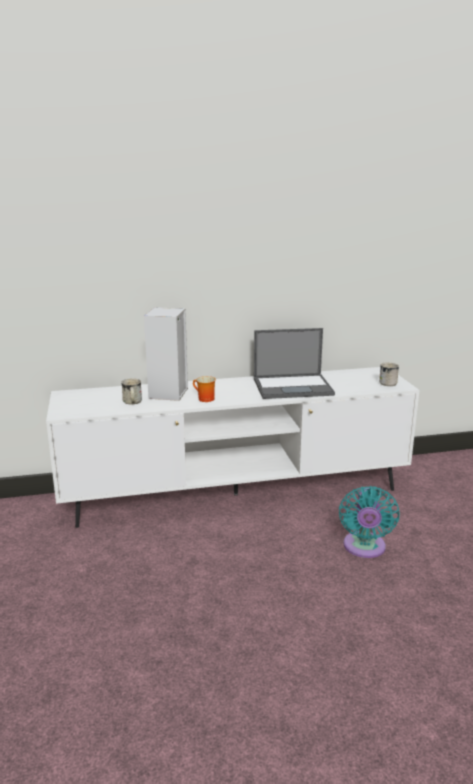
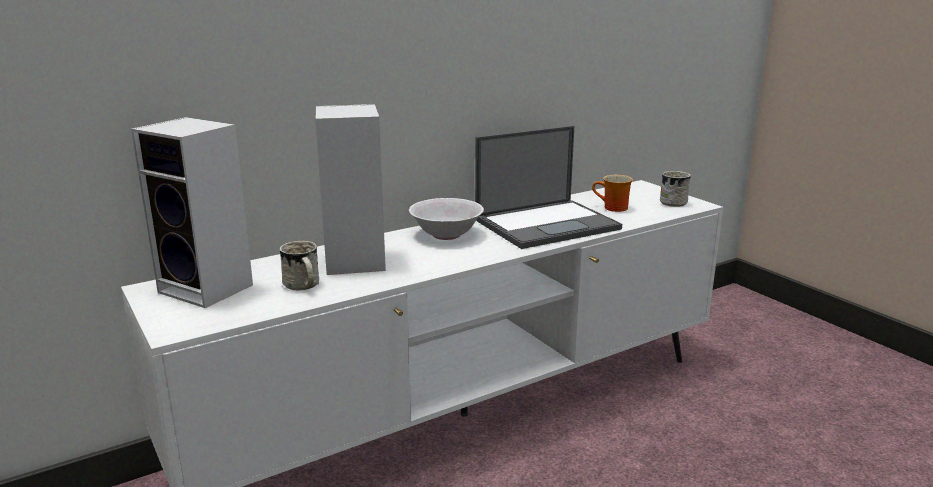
camera: 20 degrees left, 0 degrees up
(88, 397) = (209, 289): none -> speaker
(204, 399) = (426, 262): mug -> mug (612, 208)
(229, 386) = (446, 235): none -> white bowl
(364, 548) = (714, 464): turquoise fan -> none

